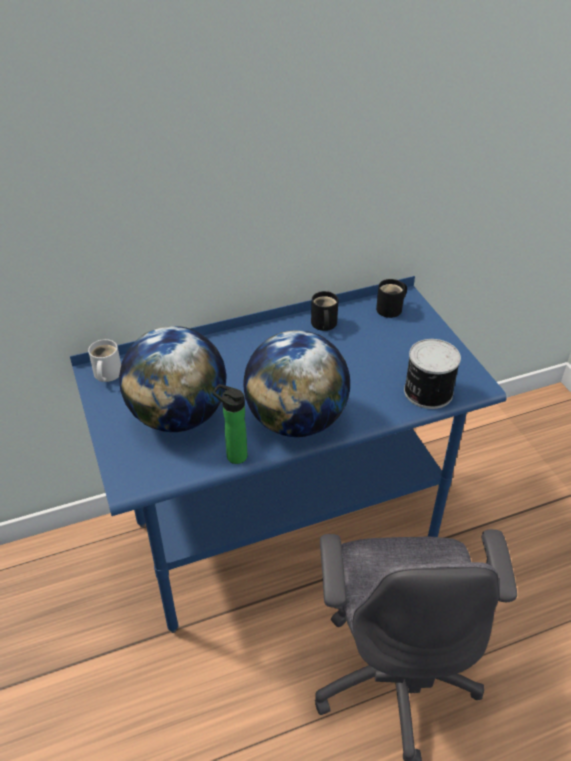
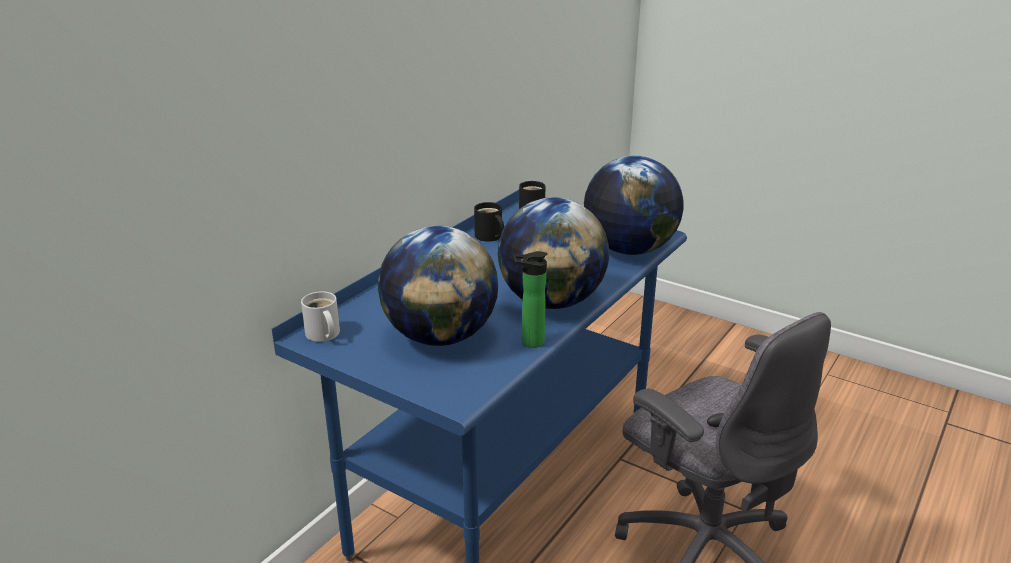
camera: 35 degrees left, 15 degrees down
(426, 392) = (629, 249): can -> globe

